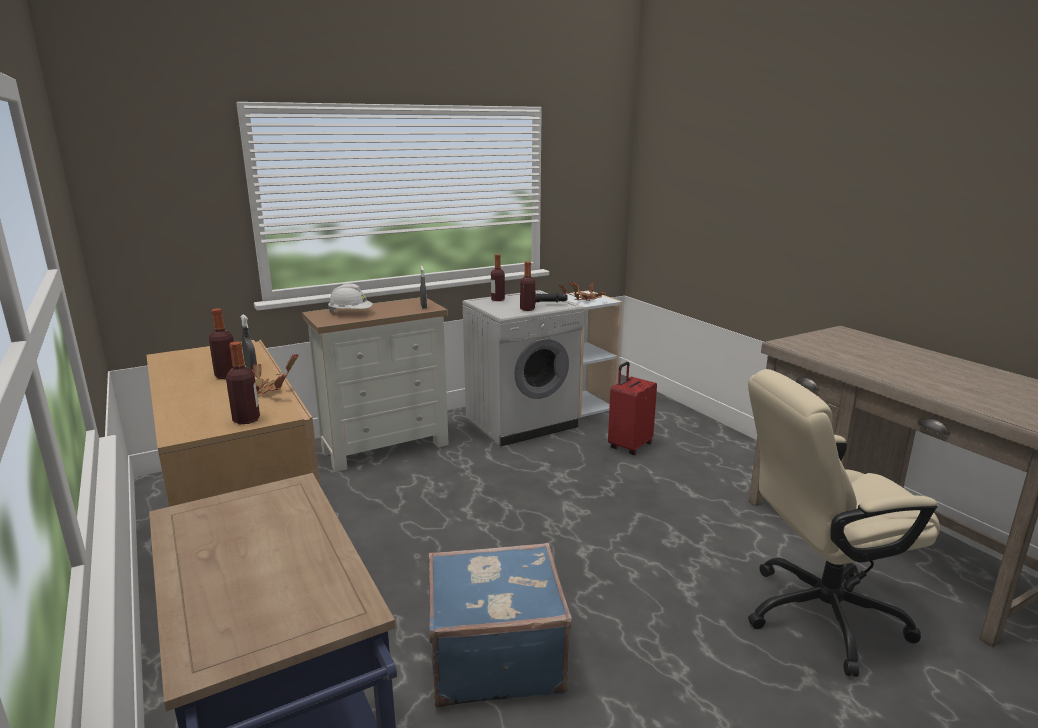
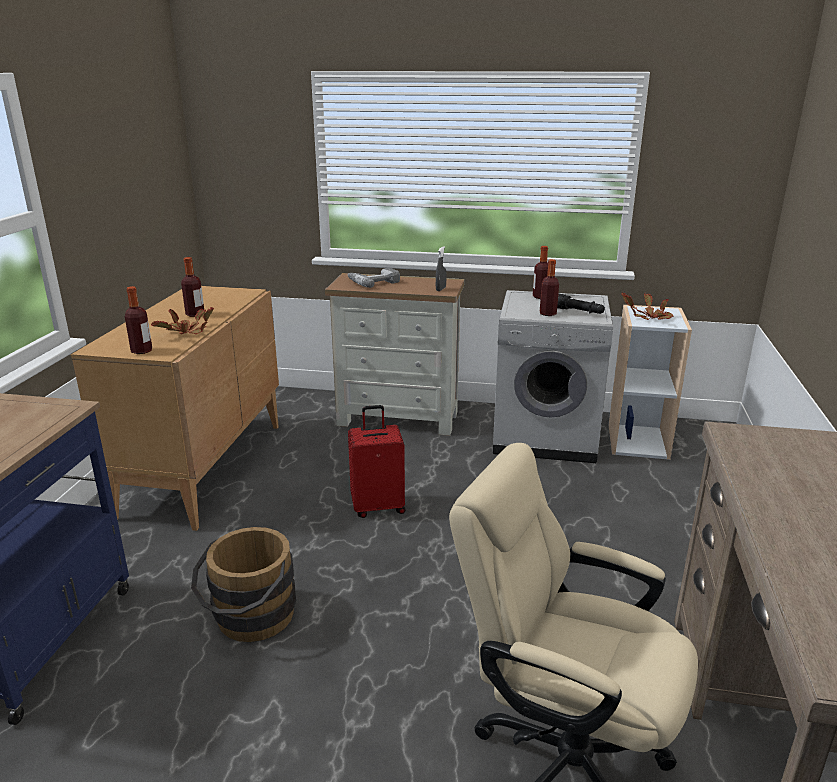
camera: 40 degrees right, 5 degrees up
(251, 367) = (220, 312): grey spray bottle -> none
(351, 313) = (373, 282): white hard hat -> power drill
(494, 655) = (250, 620): blue suitcase -> brown bucket
(629, 446) = (624, 504): red suitcase -> red suitcase (378, 506)

